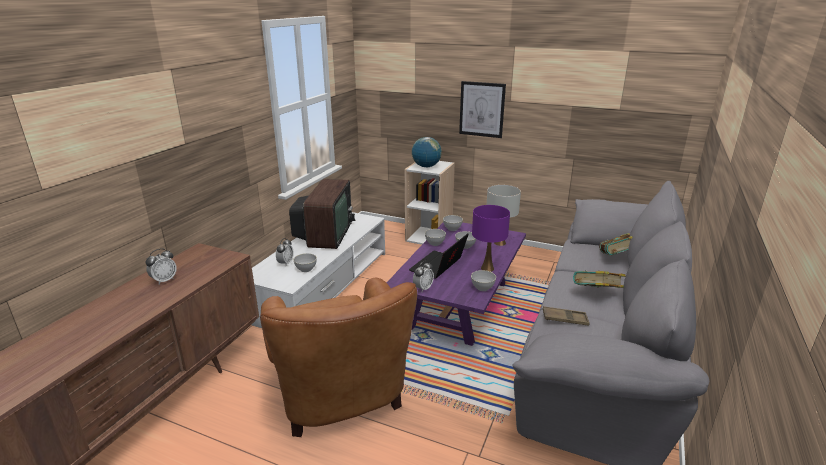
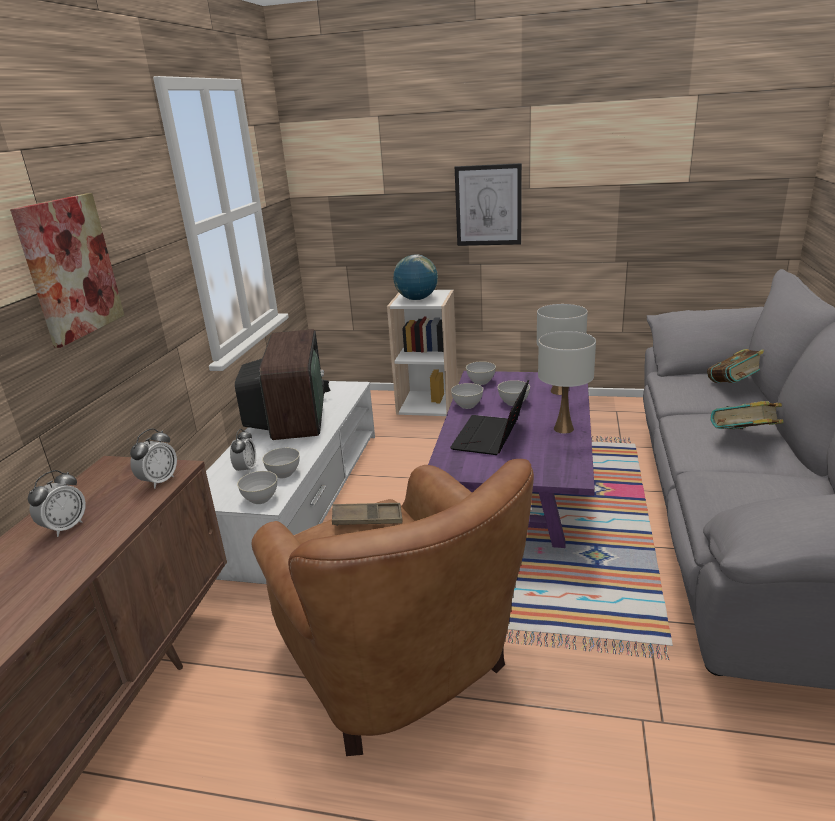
camera: 10 degrees left, 0 degrees up
(192, 134) = (70, 268): none -> picture
(423, 288) = (486, 472): alarm clock -> alarm clock (159, 481)
(482, 288) = (573, 457): grey bowl -> grey bowl (261, 499)
(487, 268) = (563, 429): purple table lamp -> white table lamp
(565, 319) = (724, 481): brown tray -> brown tray (367, 519)

